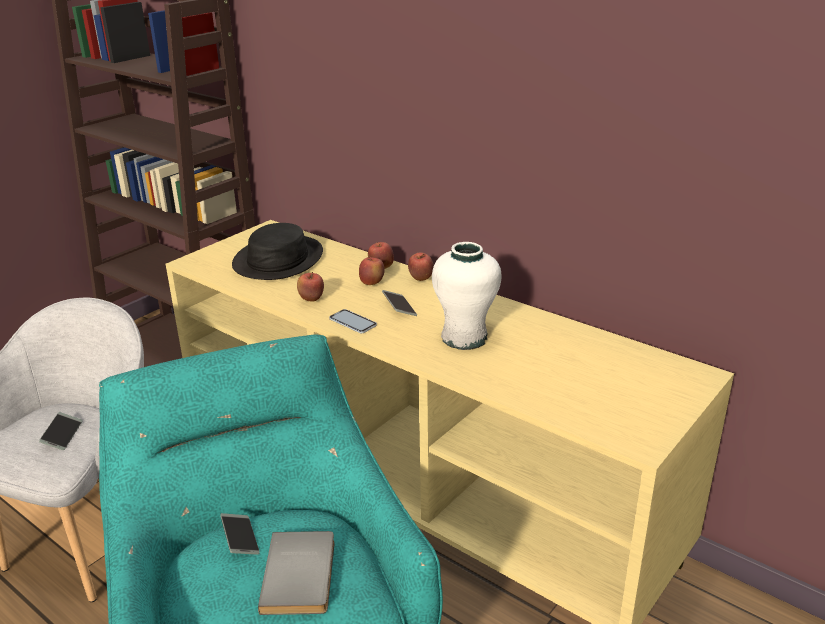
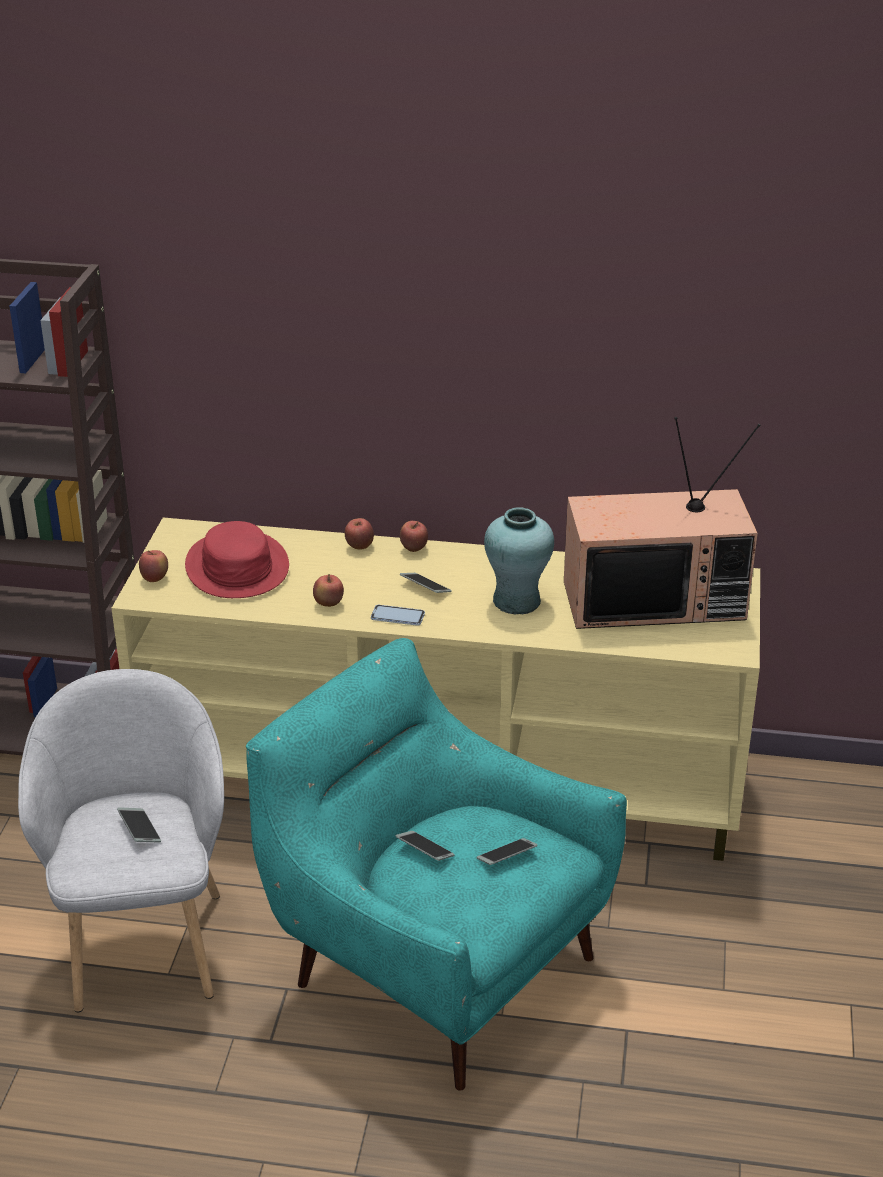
camera: 30 degrees left, 5 degrees up
(278, 259) = (236, 567): black hat -> red hat
(302, 575) = (506, 856): grey book -> phone
(372, 283) = (370, 568): apple -> apple (155, 579)
(464, 337) = (516, 601): white vase -> turquoise vase
(598, 370) = (655, 599): none -> television

